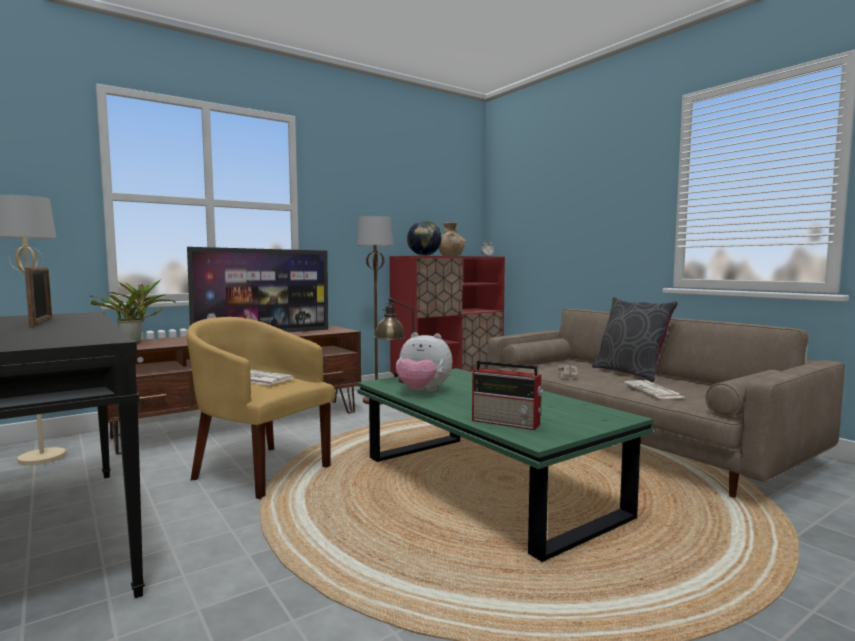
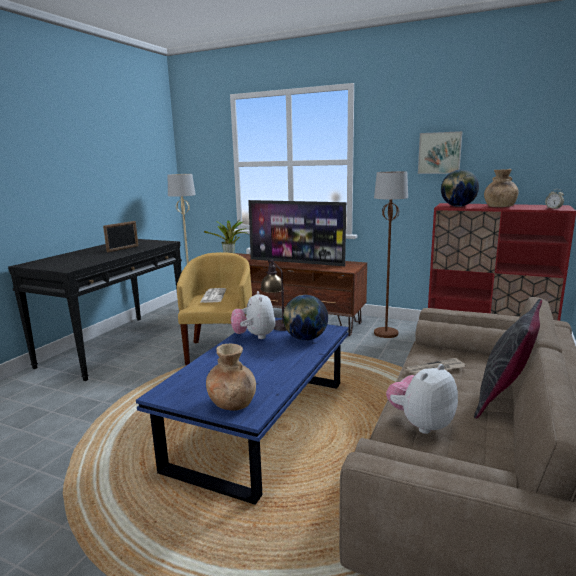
camera: 60 degrees right, 10 degrees up
(384, 206) = (439, 153): none -> picture
(463, 380) = (305, 339): none -> globe
(485, 486) = (262, 423): green coffee table -> blue coffee table
(507, 422) = (196, 377): radio -> none
(592, 418) = (233, 403): none -> brown vase
(654, 391) = (421, 424): newspaper -> plush toy

